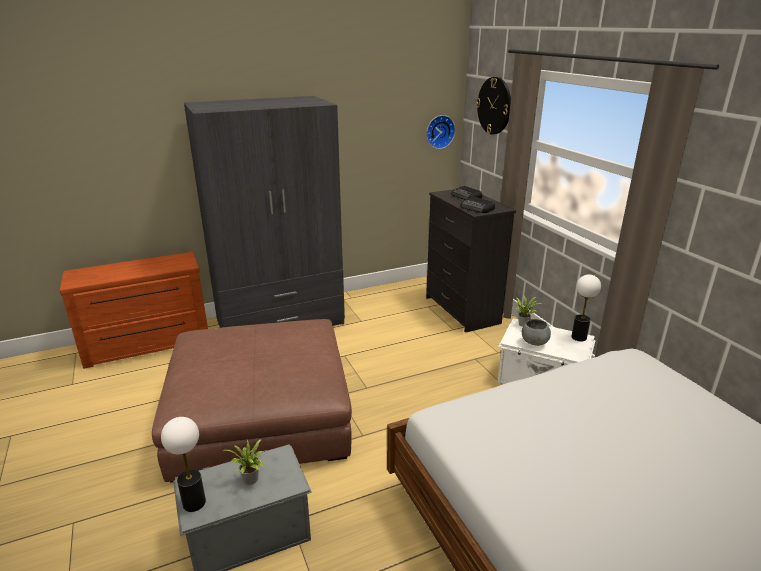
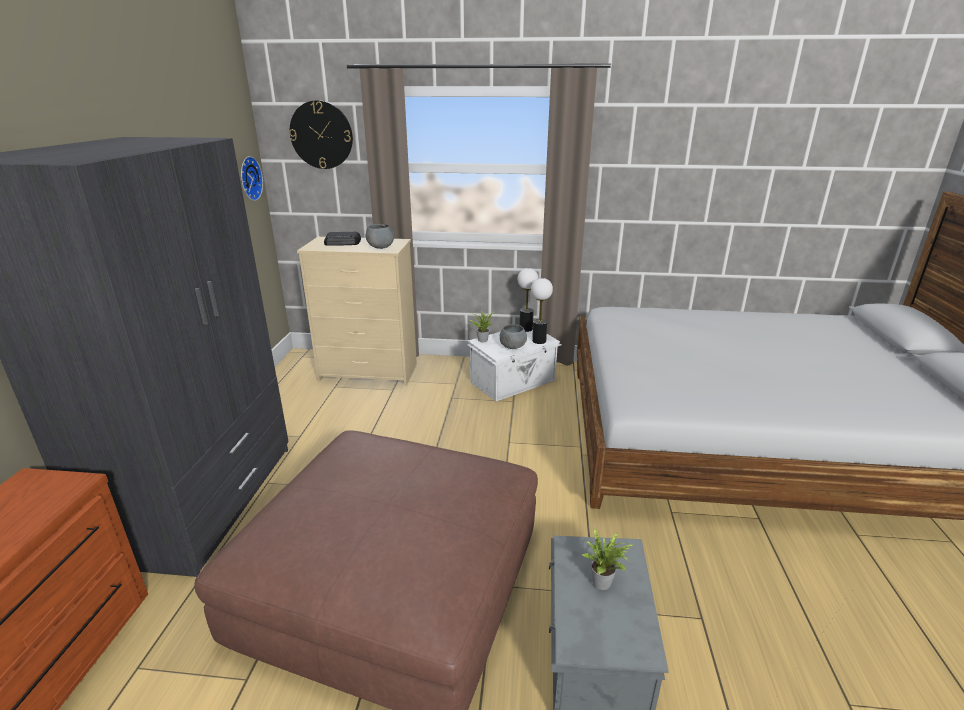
camera: 60 degrees left, 0 degrees up
(194, 503) = (621, 648): table lamp -> table lamp (539, 341)
(462, 310) = (369, 372): black dresser -> beige dresser
(477, 208) = (381, 247): radio -> grey bowl

